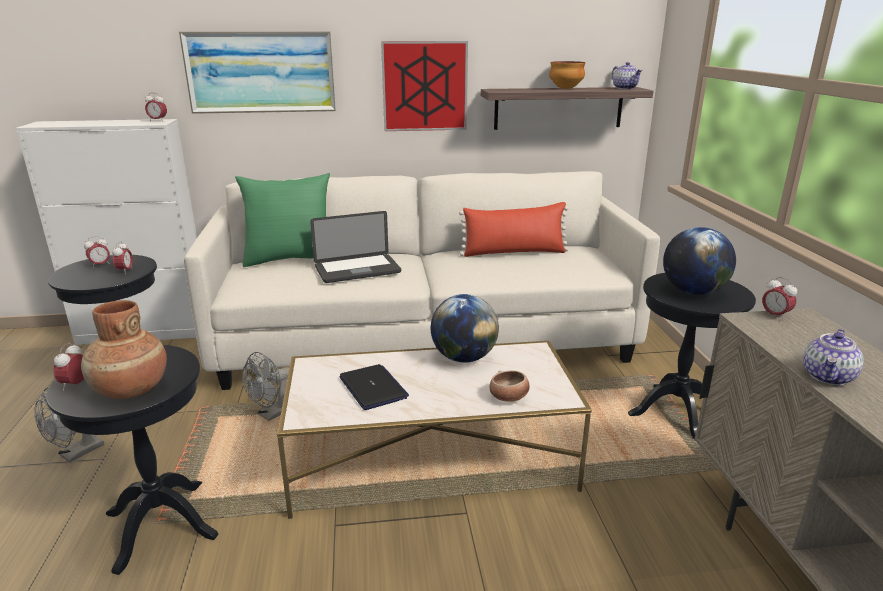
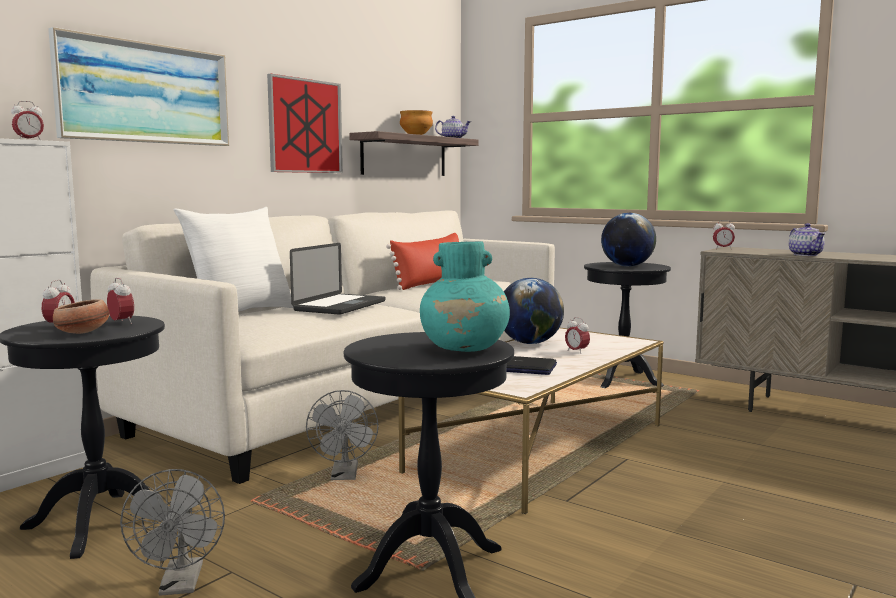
camera: 45 degrees left, 15 degrees down
(75, 384) = (403, 359): alarm clock -> alarm clock (576, 352)
(131, 390) = (465, 348): brown vase -> turquoise vase
(290, 259) = (240, 313): green pillow -> white pillow
(509, 398) = (611, 348): bowl -> bowl (83, 332)

